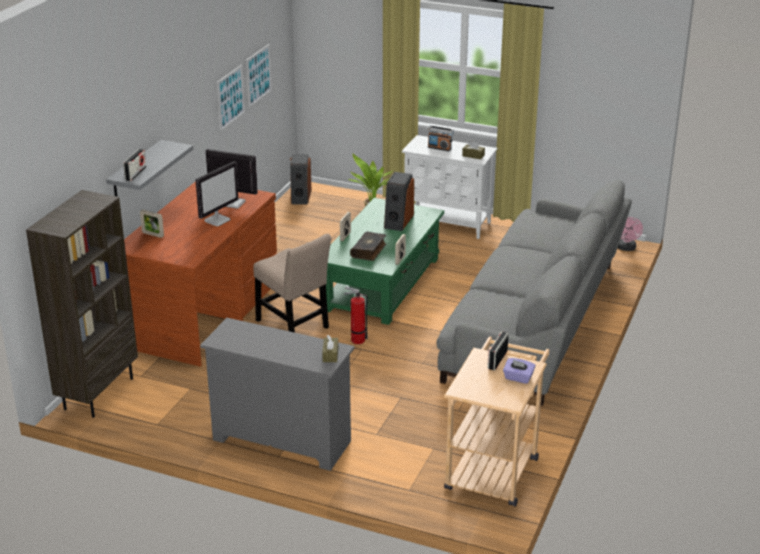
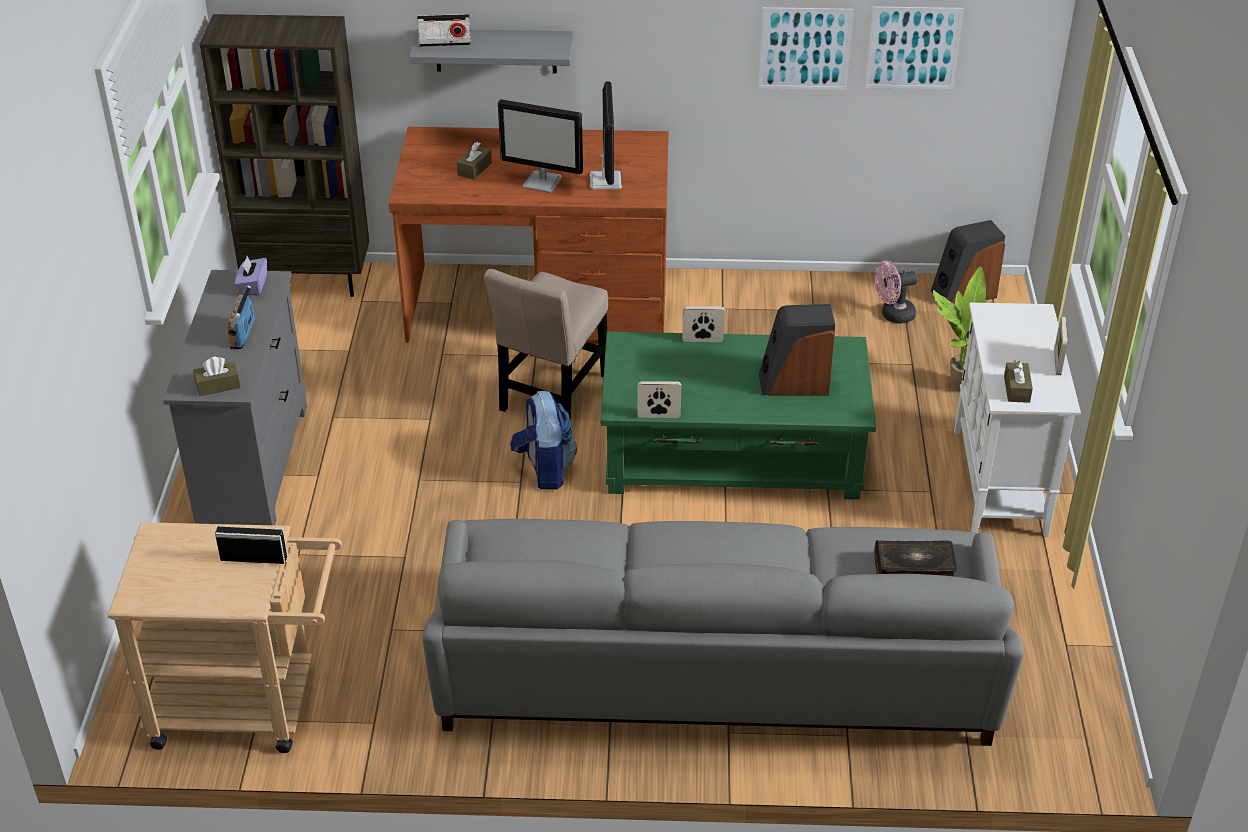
camera: 70 degrees right, 10 degrees up
(153, 234) = (469, 144): picture frame -> picture frame (1057, 363)
(182, 237) = (474, 169): none -> brown tissue box
(356, 340) = (544, 469): fire extinguisher -> backpack
(369, 251) = (669, 376): book -> book (914, 571)
(439, 148) = (1016, 342): radio -> radio (242, 334)
(518, 378) = (206, 592): purple tissue box -> purple tissue box (253, 286)
(626, 248) = (1090, 760): pink fan -> pink fan (893, 315)

